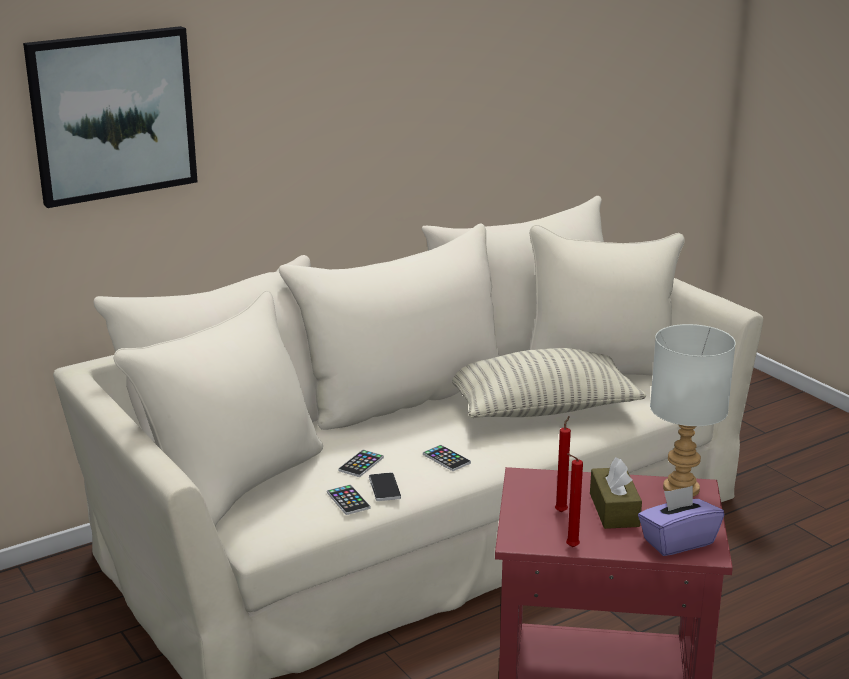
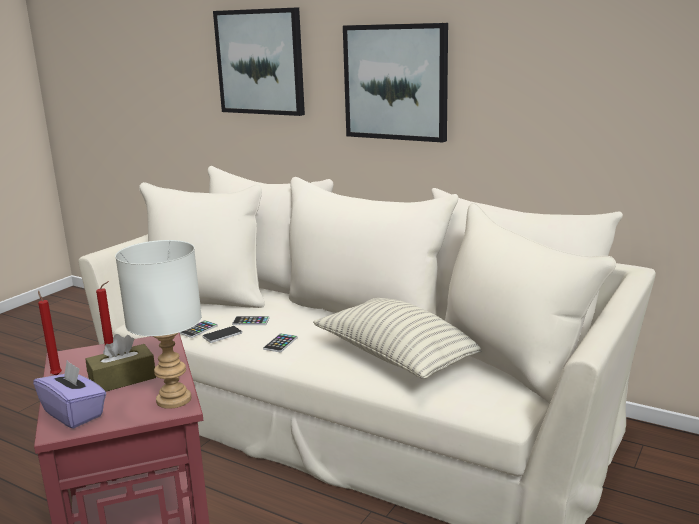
camera: 65 degrees right, 5 degrees down
(326, 110) = (396, 82): none -> picture

